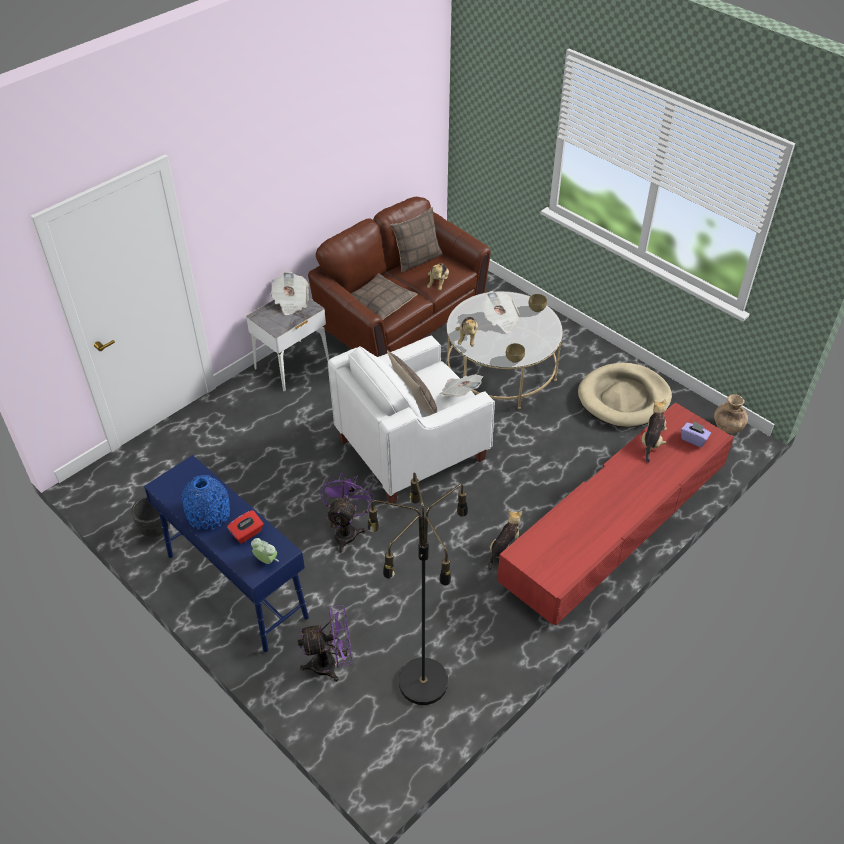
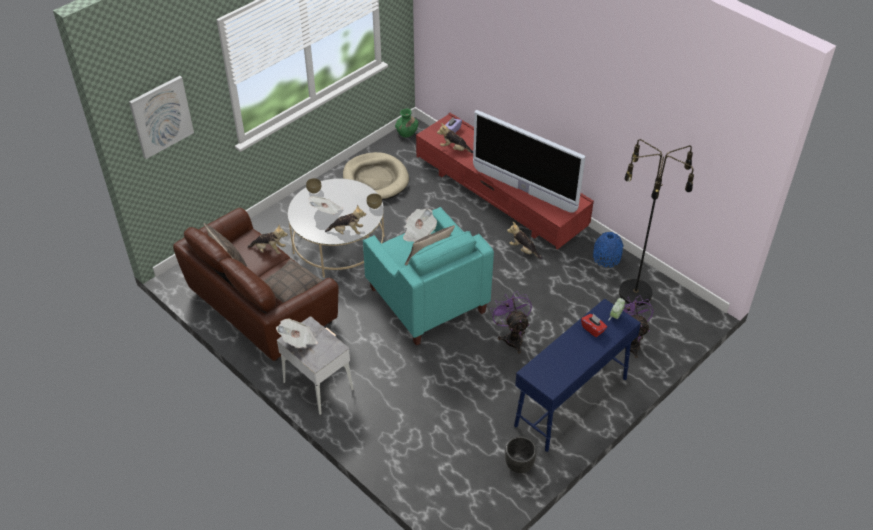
camera: 90 degrees left, 0 degrees up
(208, 514) = (577, 354): blue vase -> blue vase (606, 257)
(347, 530) = (512, 337): purple fan -> purple fan turned 60 degrees clockwise
(411, 449) = (426, 300): white armchair -> turquoise armchair
(488, 96) = (161, 116): none -> picture
(574, 515) = (524, 190): none -> television
(727, 427) = (406, 133): brown vase -> green vase

